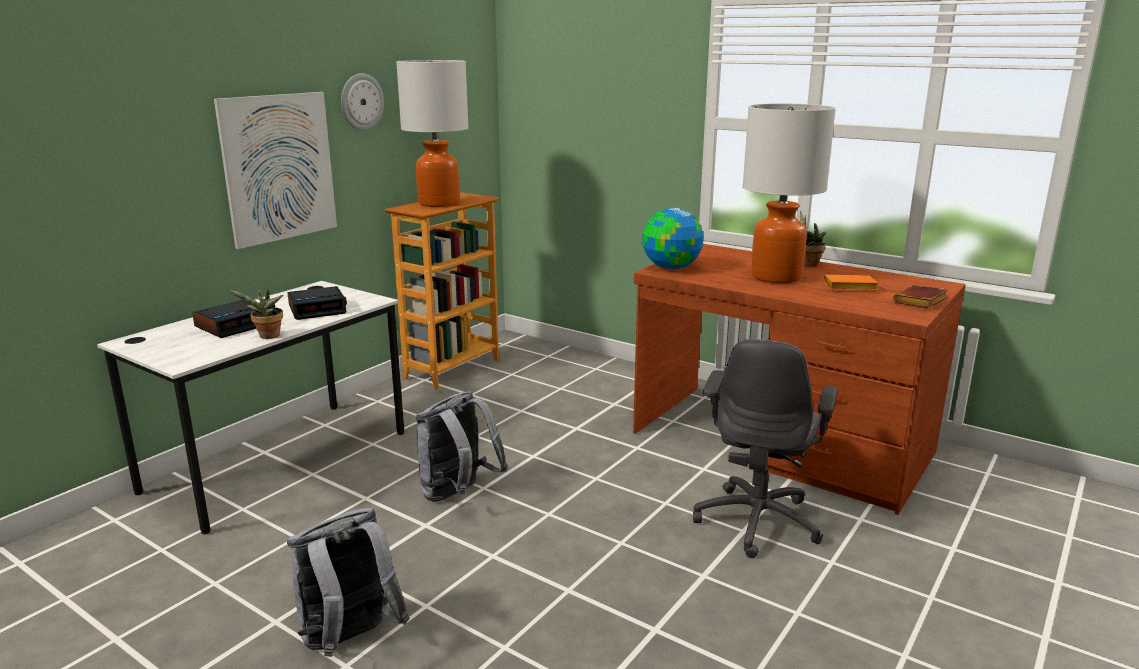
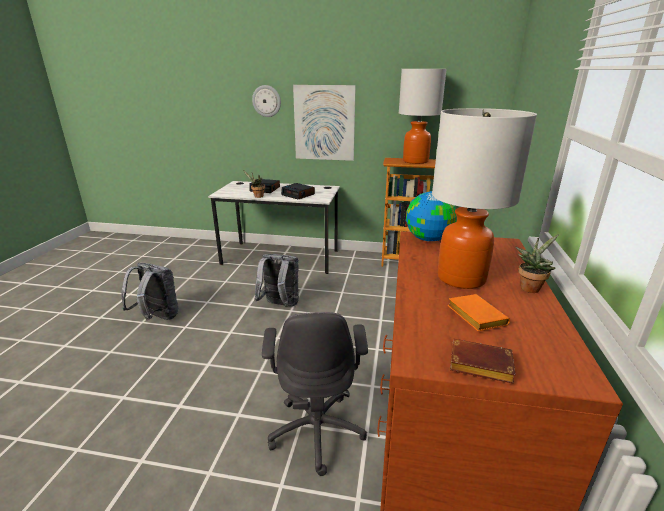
camera: 65 degrees right, 5 degrees up
(361, 101) = (383, 93): wall clock -> wall clock (266, 101)
(758, 521) = (317, 430): grey office chair -> grey office chair turned 90 degrees counterclockwise

